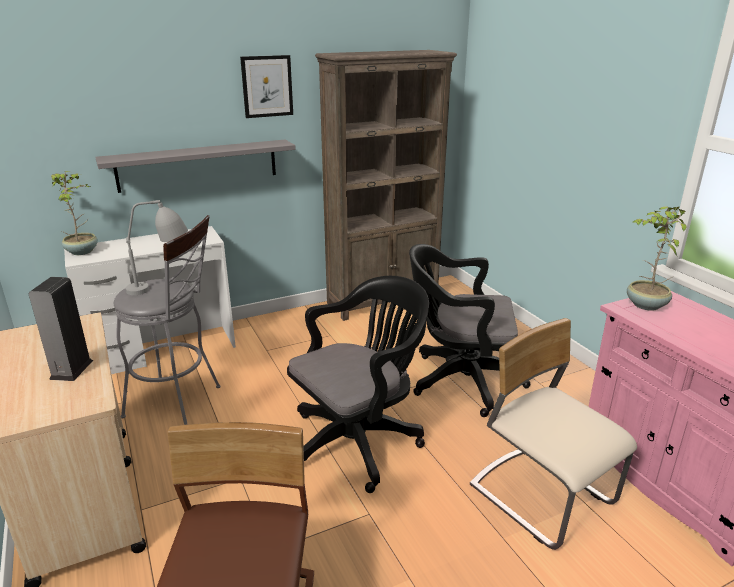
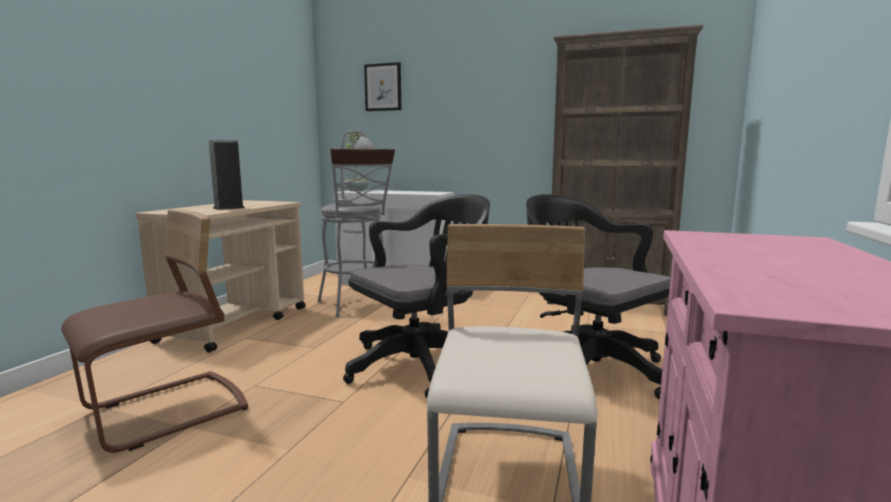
camera: 45 degrees right, 15 degrees down
(198, 165) = (452, 141): grey shelf -> none
(267, 86) = (515, 77): picture -> picture (383, 87)
(359, 441) = (421, 364): black office chair -> black office chair turned 45 degrees counterclockwise
(645, 305) = (736, 237): potted plant -> none

